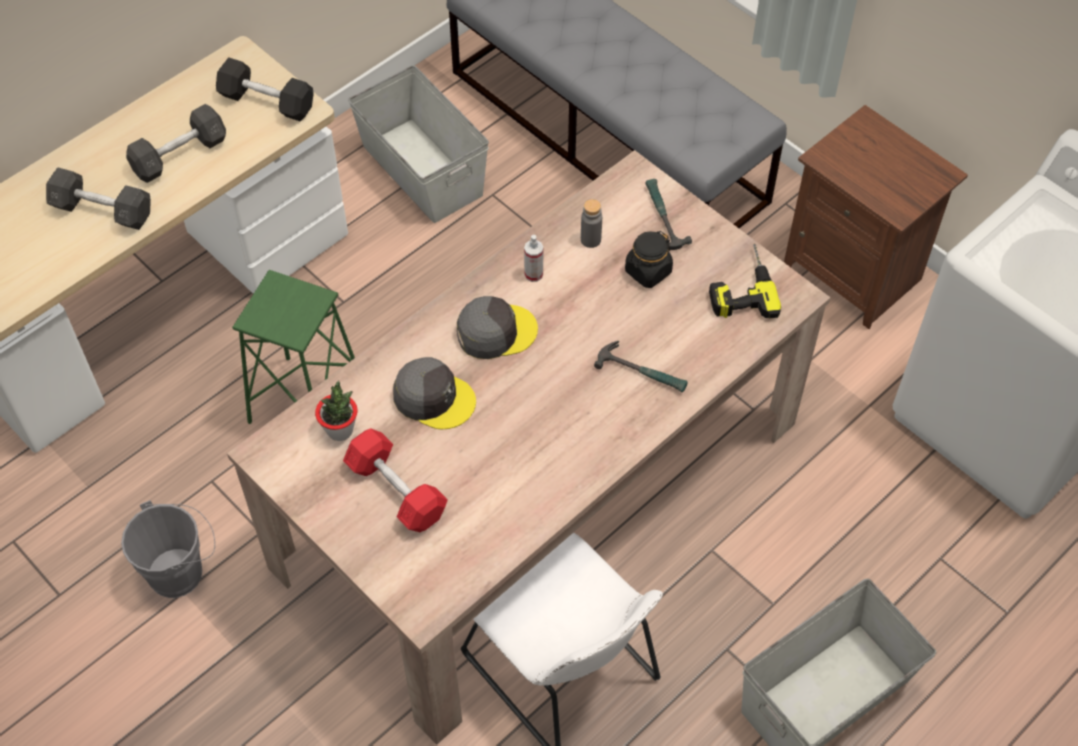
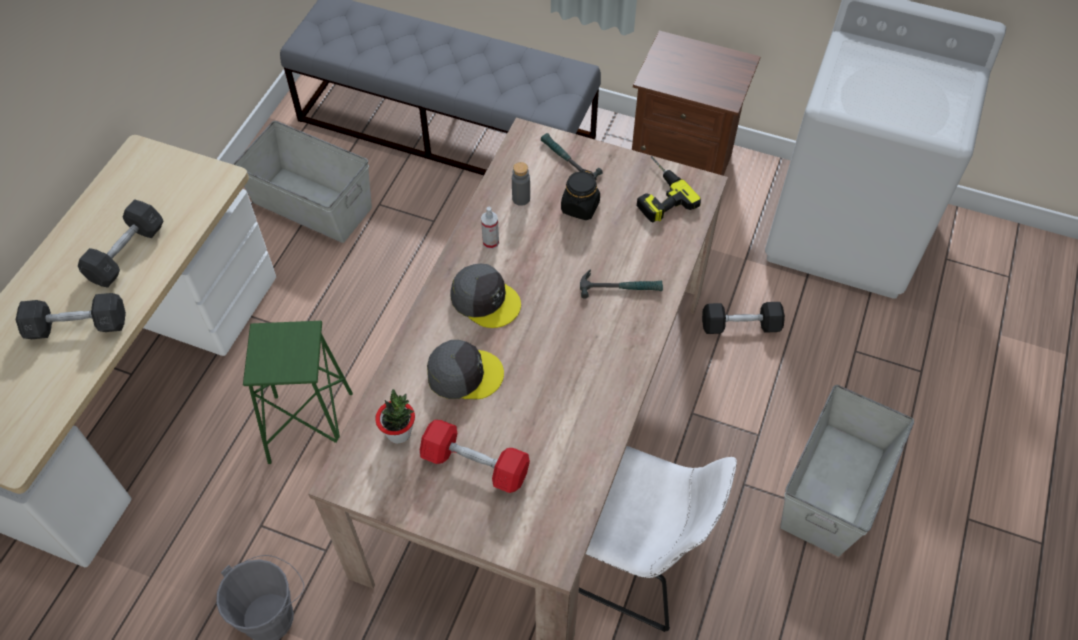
camera: 25 degrees left, 0 degrees up
(267, 102) = (183, 182): black dumbbell -> black dumbbell (740, 326)
(495, 331) = (485, 300): grey cap -> grey cap turned 75 degrees clockwise

